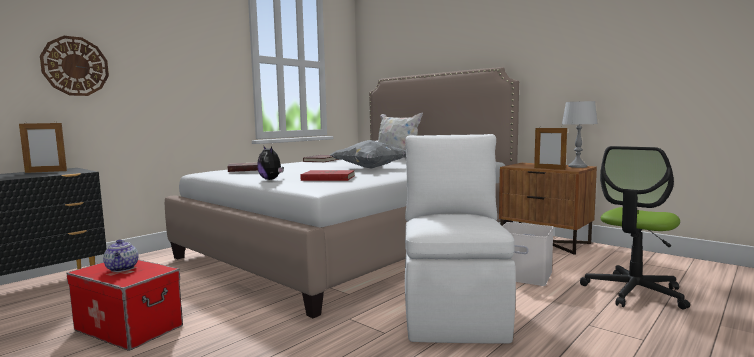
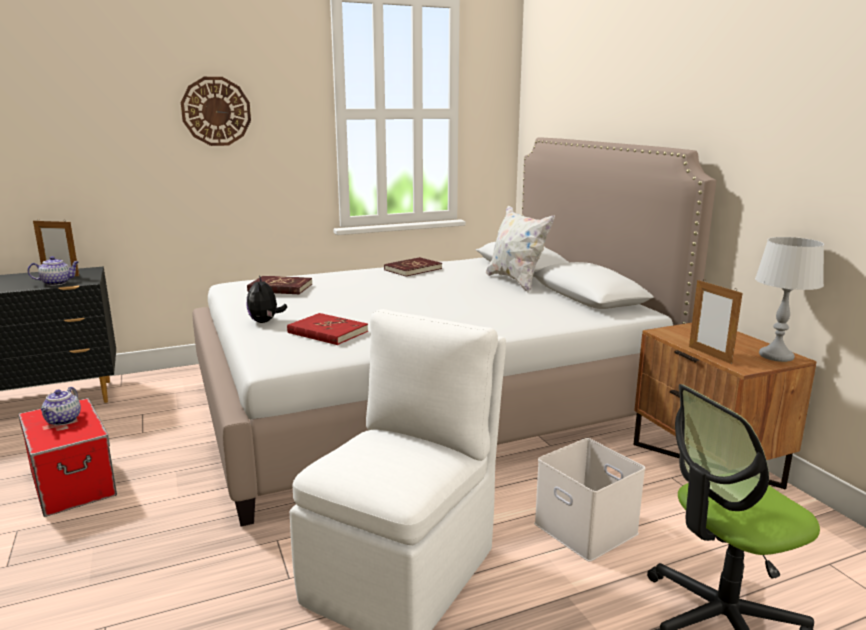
camera: 25 degrees right, 10 degrees up
(54, 173) = (57, 283): none -> teapot
(75, 66) = (98, 146): wall clock -> wall clock (216, 111)
(370, 168) = (429, 307): grey pillow -> none

